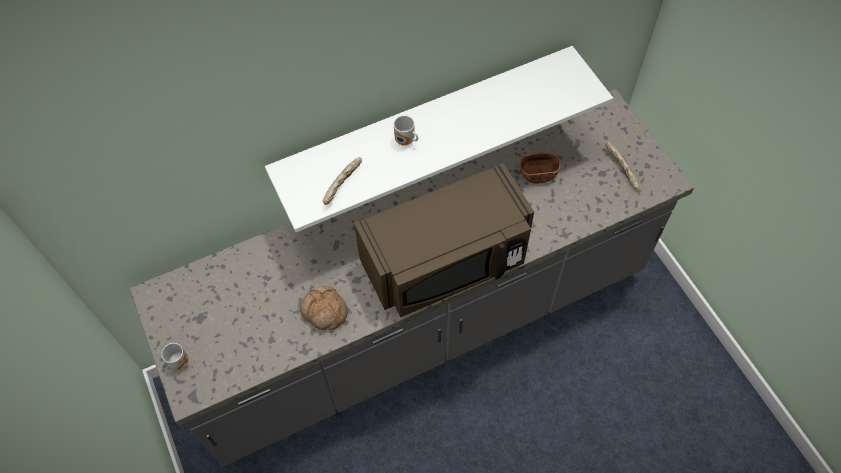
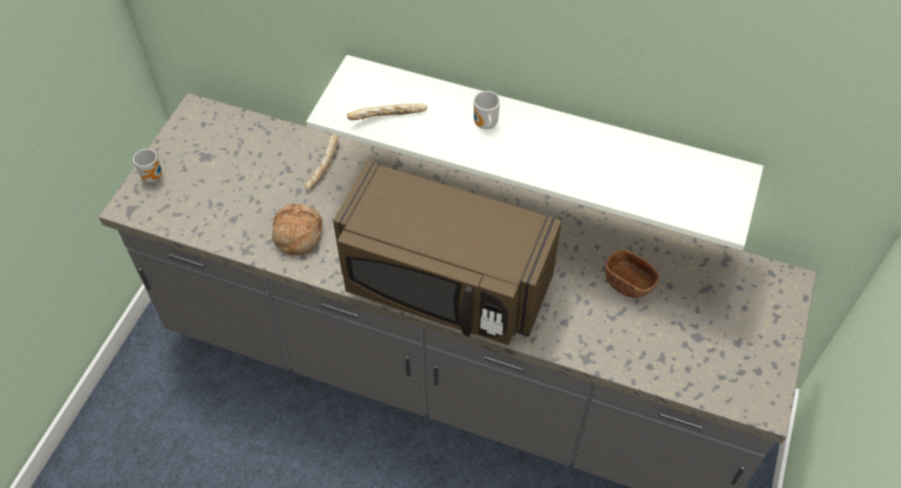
camera: 45 degrees right, 5 degrees down
(620, 169) = (723, 349): bread -> bread (322, 165)

